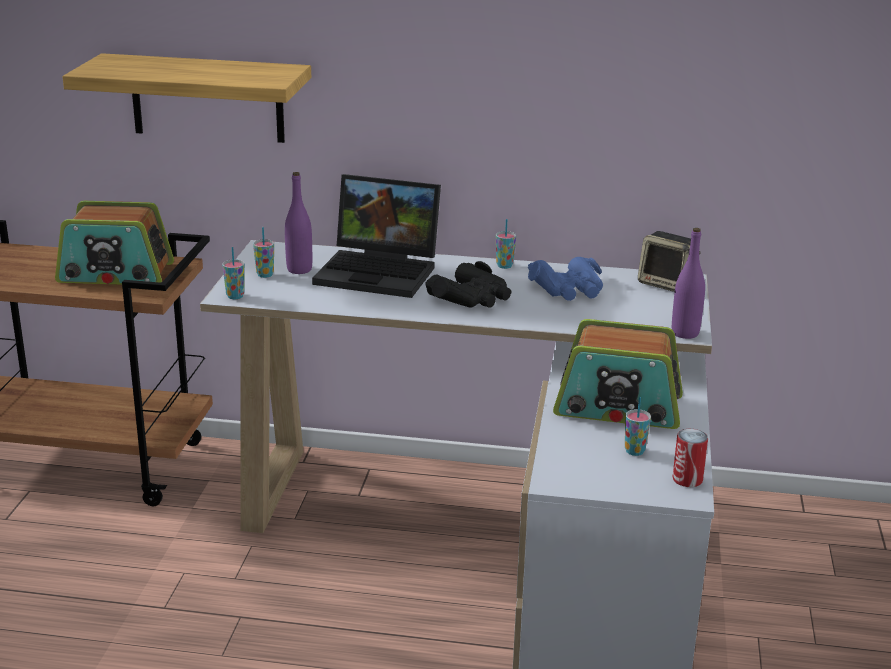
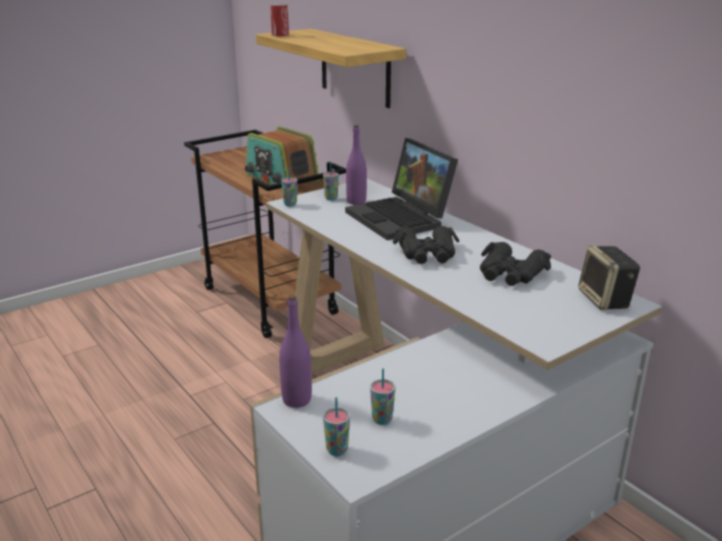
camera: 45 degrees right, 0 degrees up
(504, 266) = (494, 242): cup -> cup (337, 450)
(568, 289) = (510, 274): blue binoculars -> black binoculars
(618, 407) = (434, 381): radio -> none
(685, 333) = (542, 342): purple bottle -> purple bottle (296, 400)
(687, 479) = (379, 464): can -> can (280, 35)

